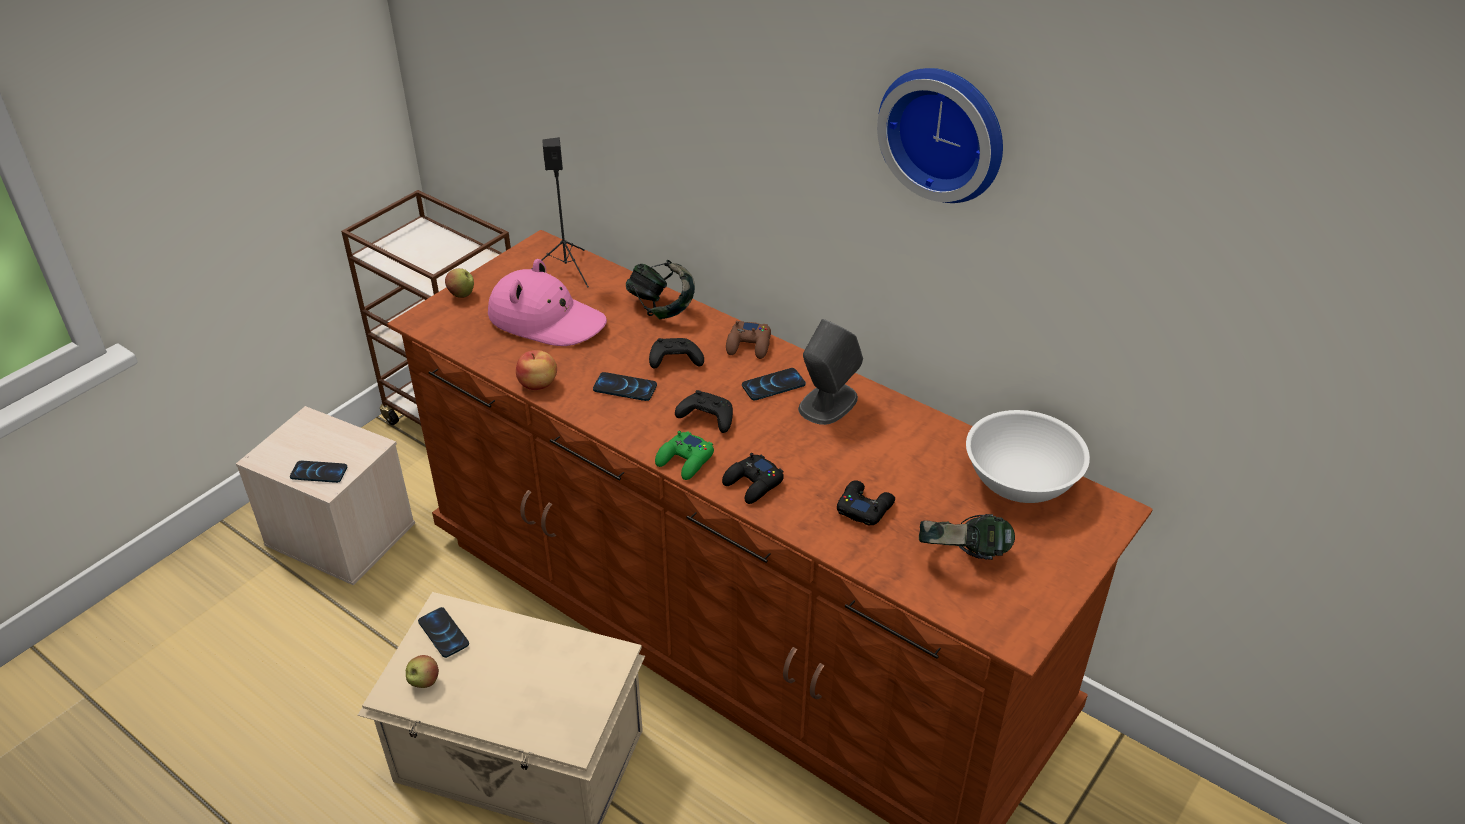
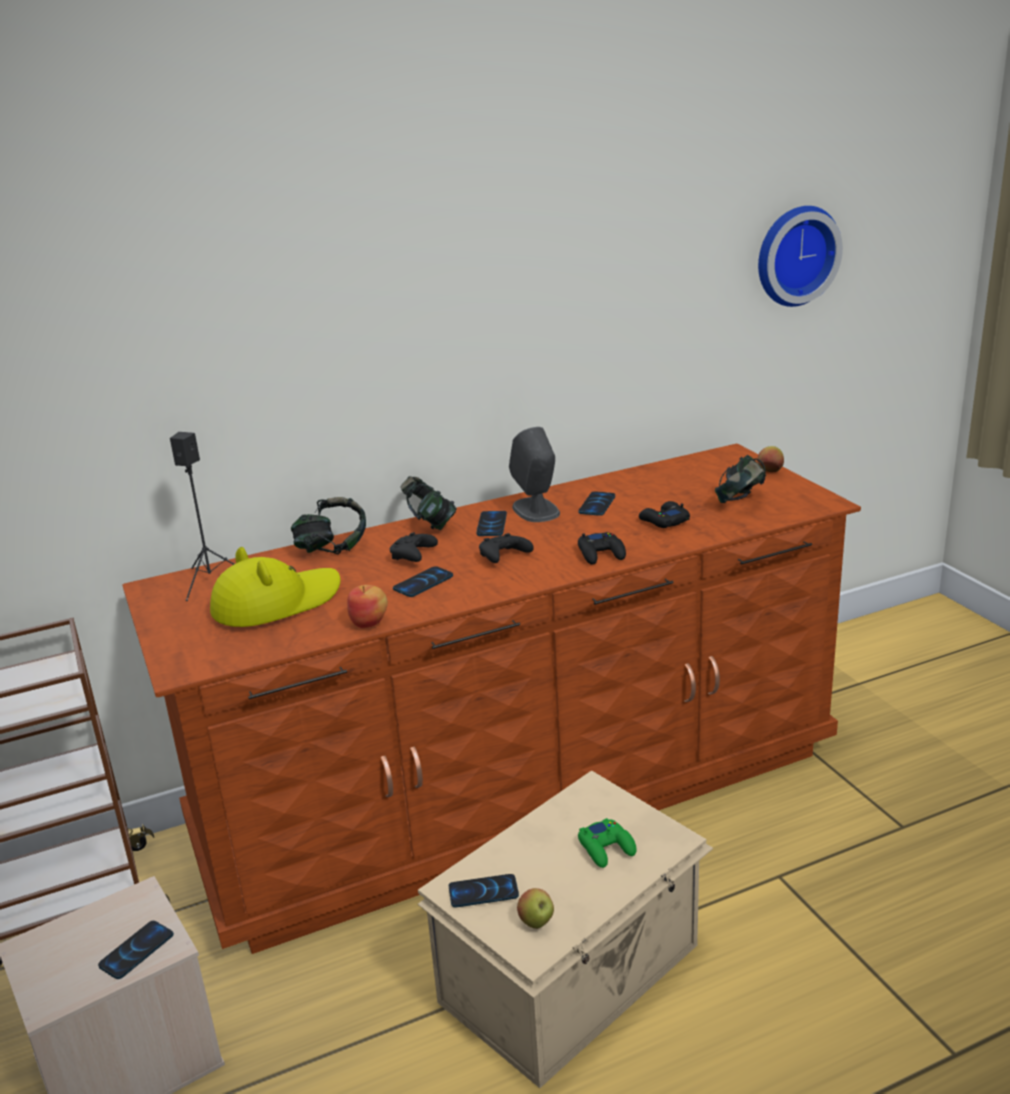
camera: 60 degrees left, 15 degrees down
(461, 295) = (170, 640): apple -> apple (770, 472)
(547, 319) = (276, 602): pink hat -> yellow hat
(685, 461) = (547, 574): green game controller -> green game controller (607, 848)
(749, 345) = (430, 524): brown game controller -> headphones
(872, 443) = (597, 505): none -> phone
(945, 132) = (541, 240): wall clock -> wall clock (794, 255)
(1020, 481) = (681, 470): white bowl -> none

